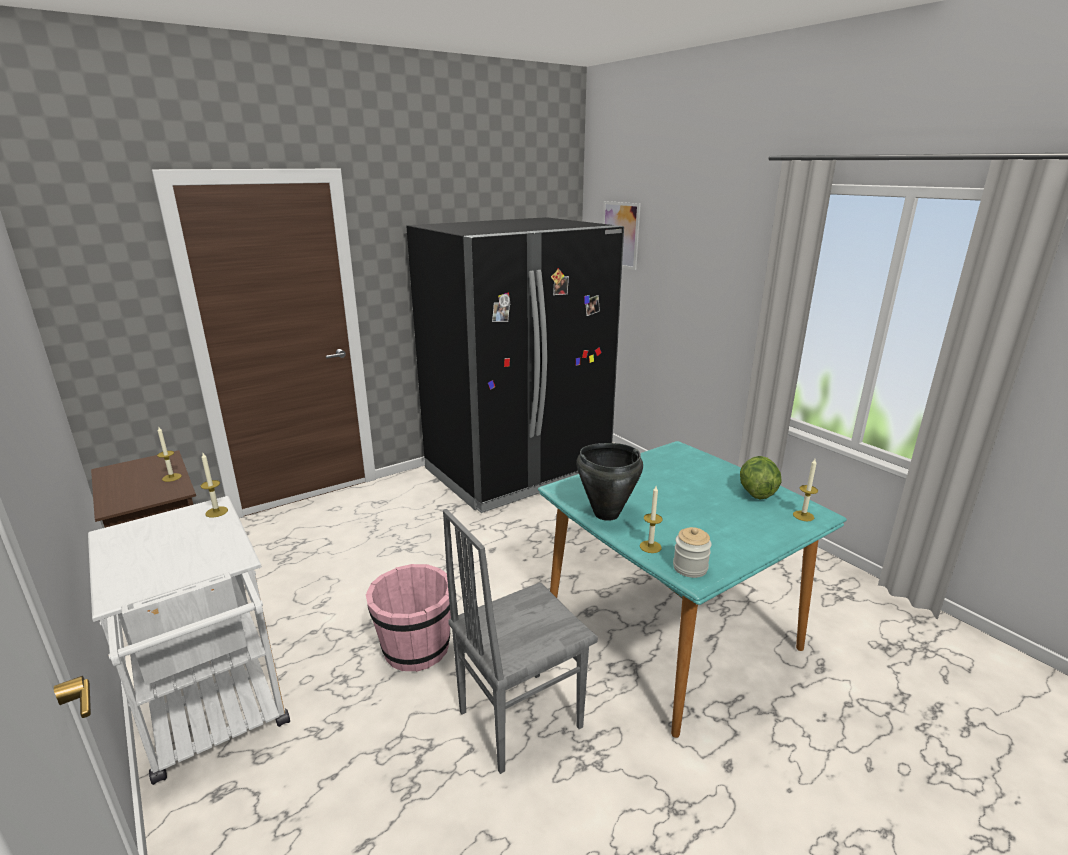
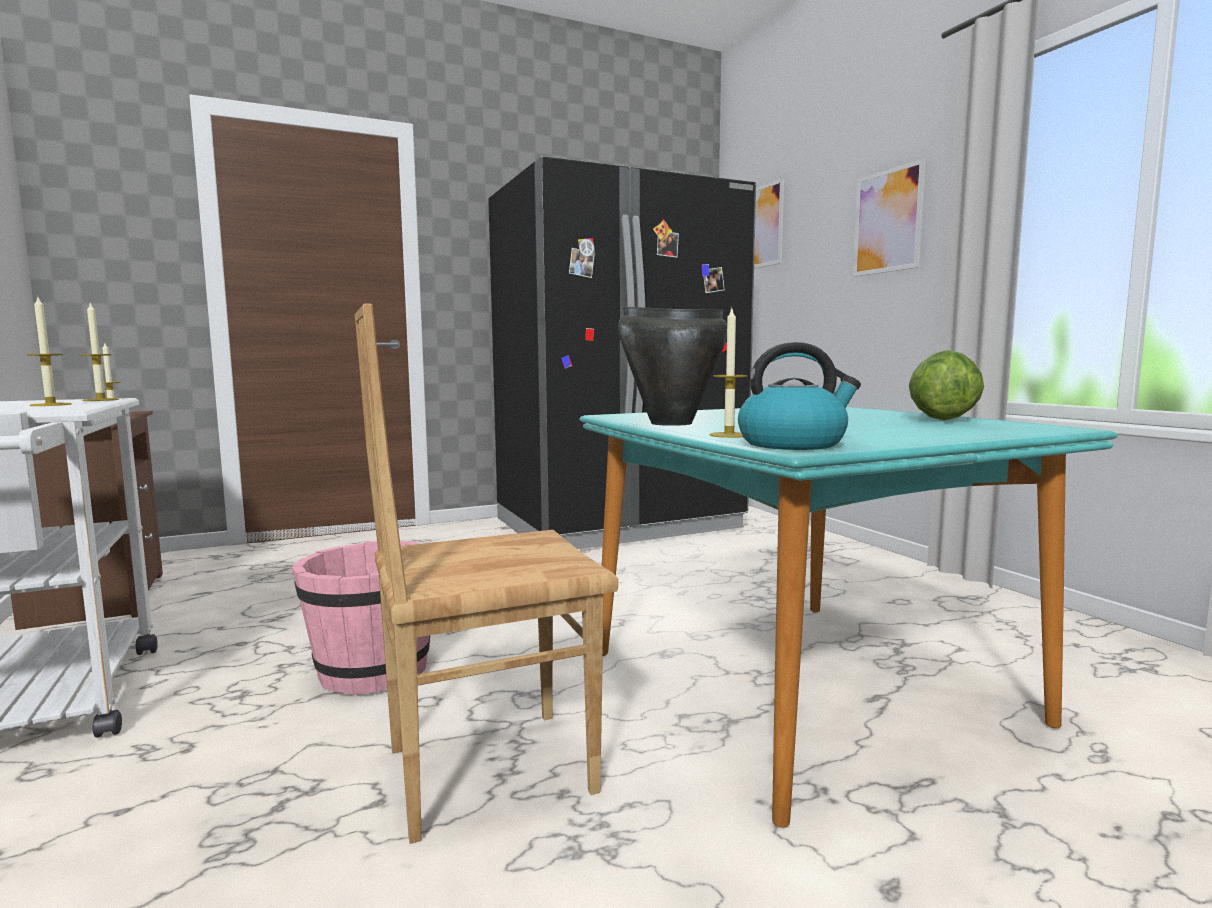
camera: 10 degrees right, 15 degrees down
(518, 718) = (487, 768): grey chair -> brown chair
(690, 568) = (793, 444): jar -> kettle
(719, 269) = (888, 221): none -> picture
(803, 516) = (1029, 428): candle -> candle (51, 405)

